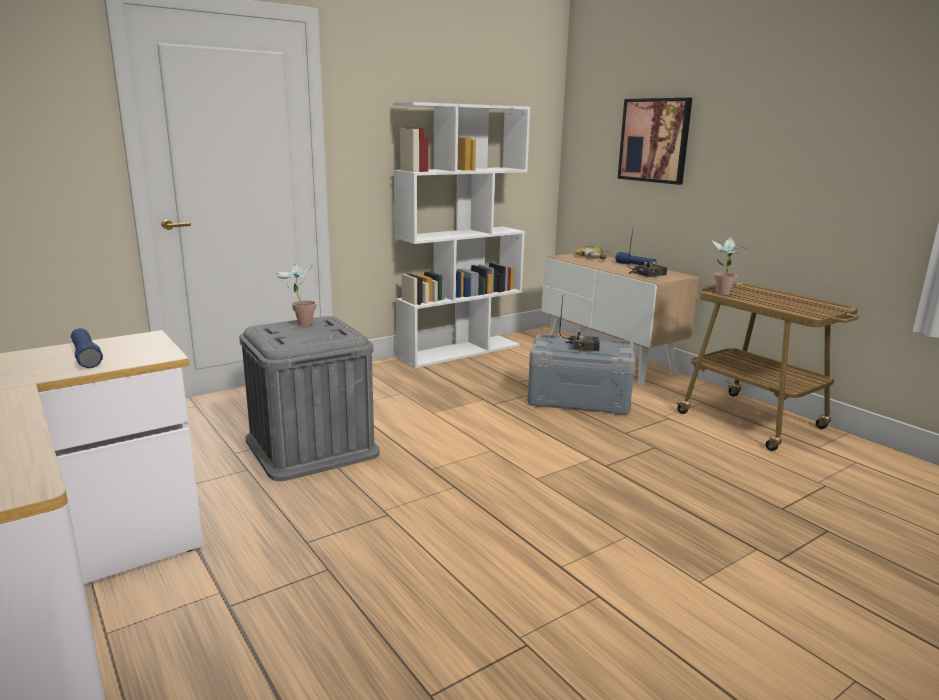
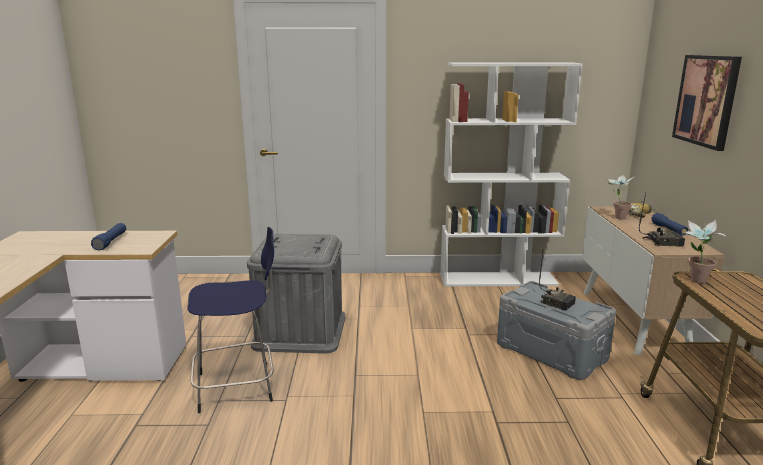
camera: 35 degrees right, 0 degrees up
(299, 324) = (301, 238): potted plant -> potted plant (616, 217)
(312, 521) = (238, 386): none -> blue stool

